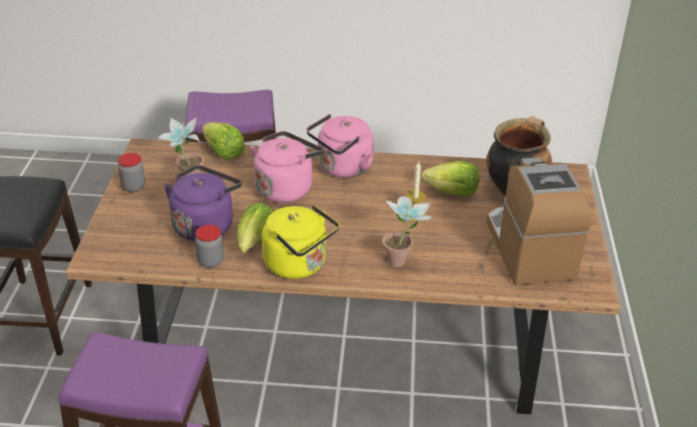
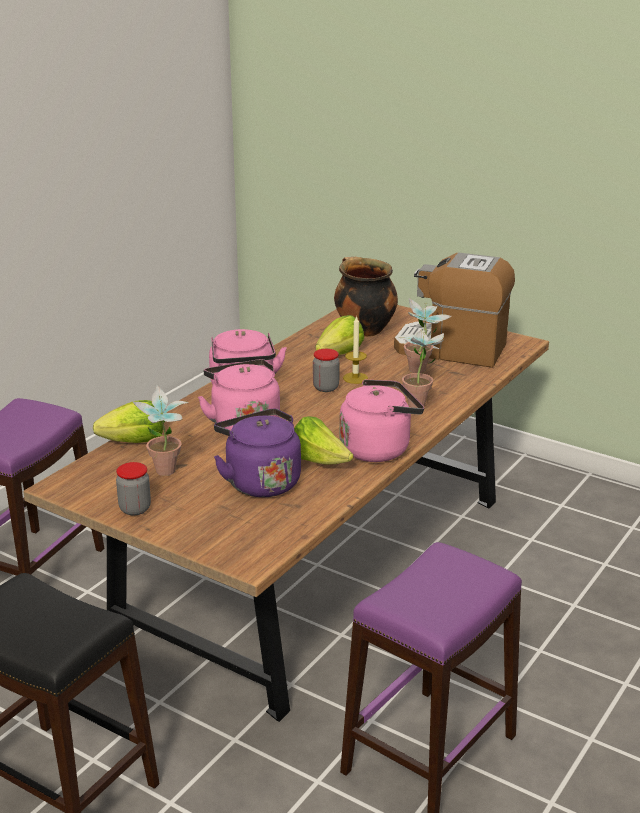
camera: 60 degrees left, 10 degrees down
(211, 261) = (328, 492): jar -> jar (326, 387)
(299, 265) = (378, 448): yellow kettle -> pink kettle
(462, 246) = (422, 372): none -> potted plant

